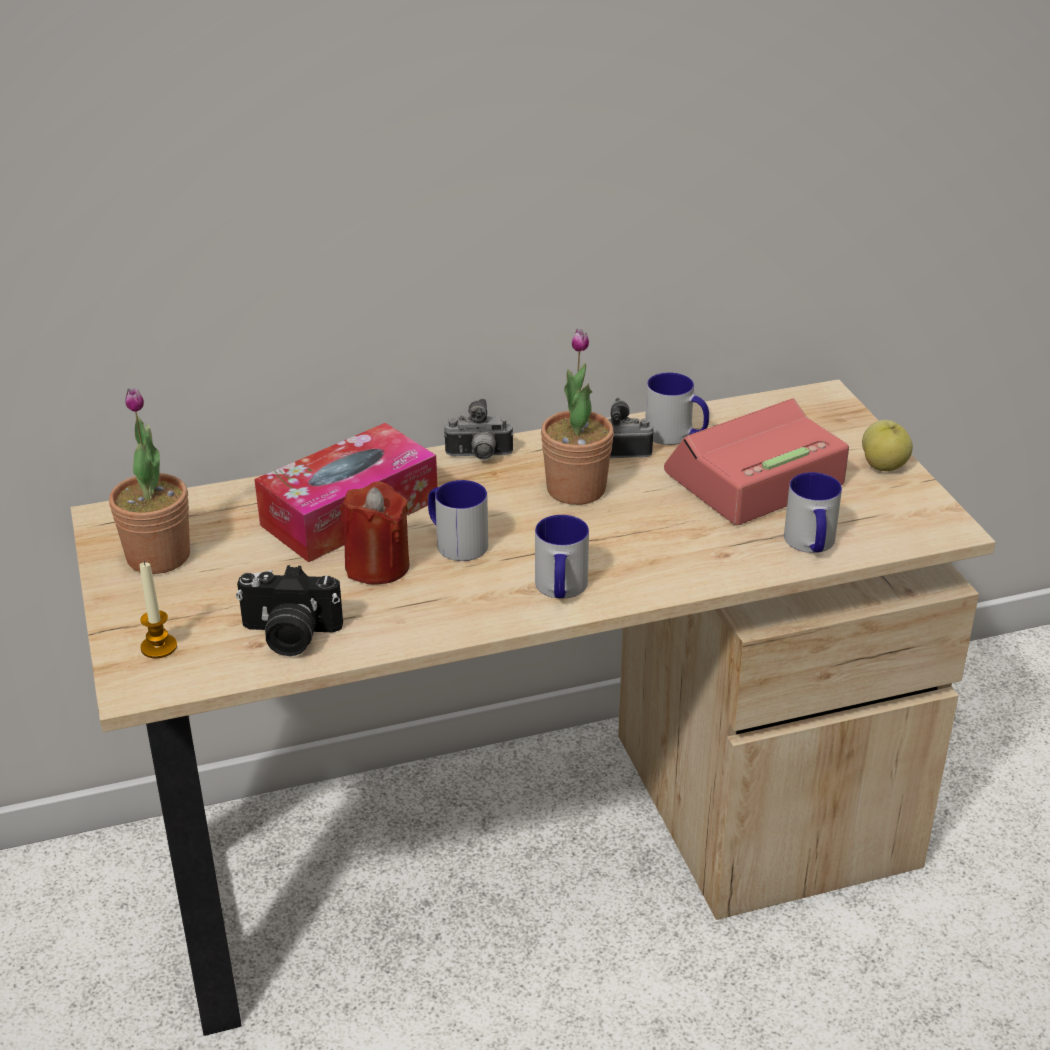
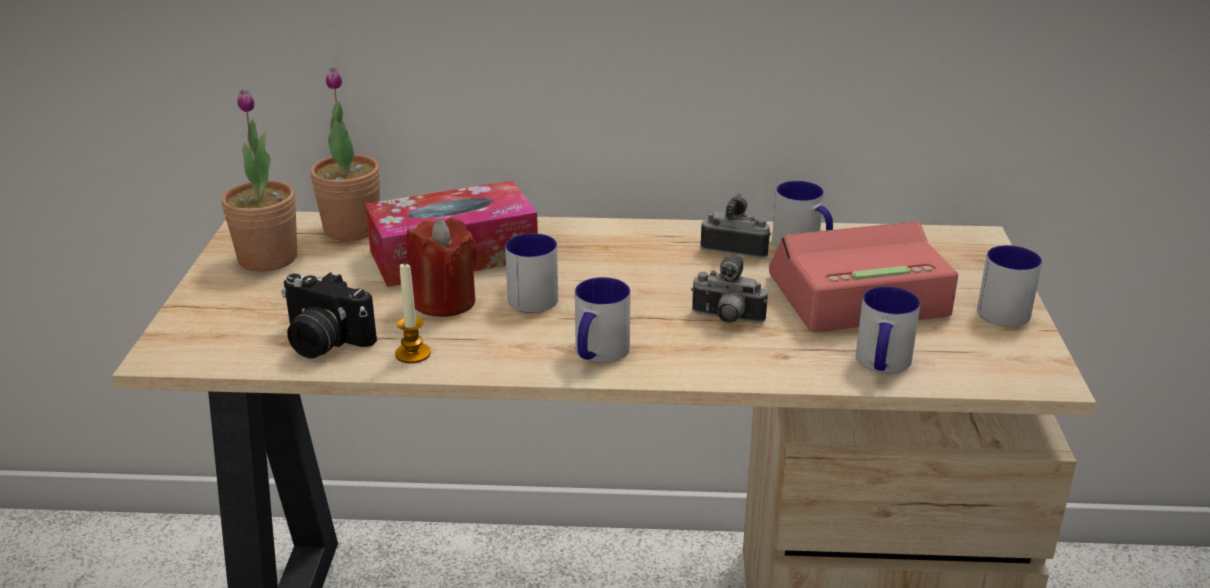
camera: 20 degrees right, 5 degrees down
(159, 647) = (208, 328): candle -> candle (413, 354)
(479, 457) = (602, 232): camera -> camera (726, 320)
(576, 489) = (673, 273): potted plant -> potted plant (351, 229)
(884, 466) = (1005, 308): apple -> mug

